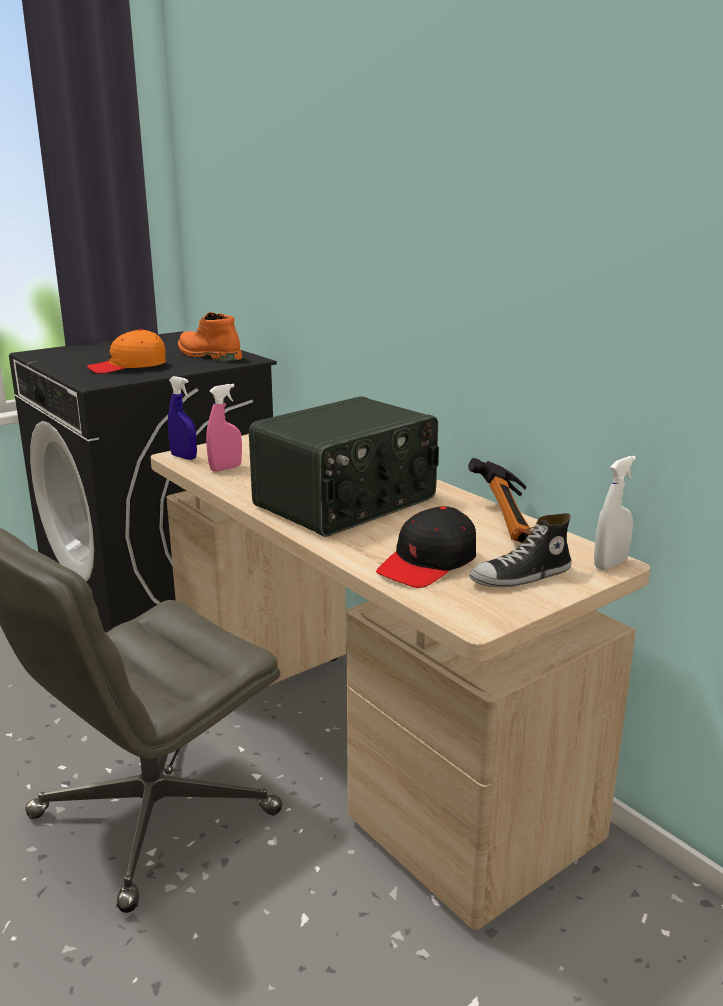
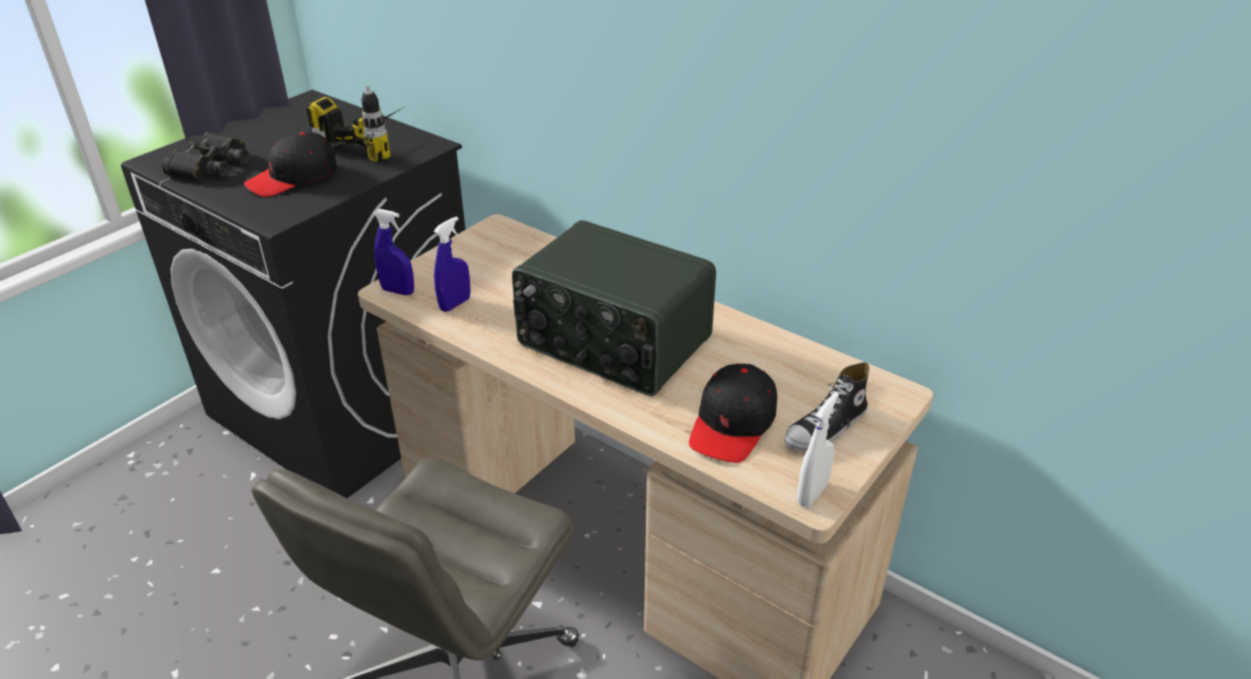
camera: 15 degrees left, 15 degrees up
(72, 357) = (211, 165): none -> black binoculars
(128, 366) = (293, 177): orange cap -> black cap
(208, 355) = (375, 142): orange boot -> power drill
(225, 468) = (455, 304): pink spray bottle -> blue spray bottle
(347, 503) = (612, 343): radio -> radio turned 90 degrees clockwise
(511, 520) = (783, 345): hammer -> none
(610, 564) = (897, 395): white spray bottle -> white spray bottle (812, 494)

